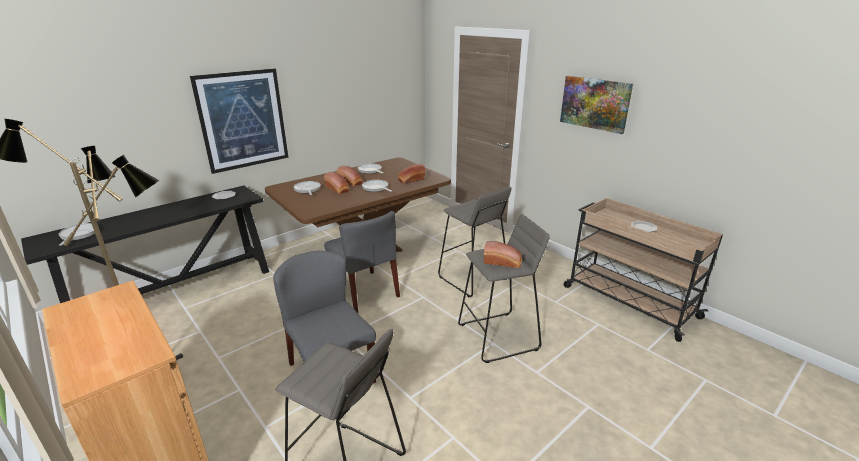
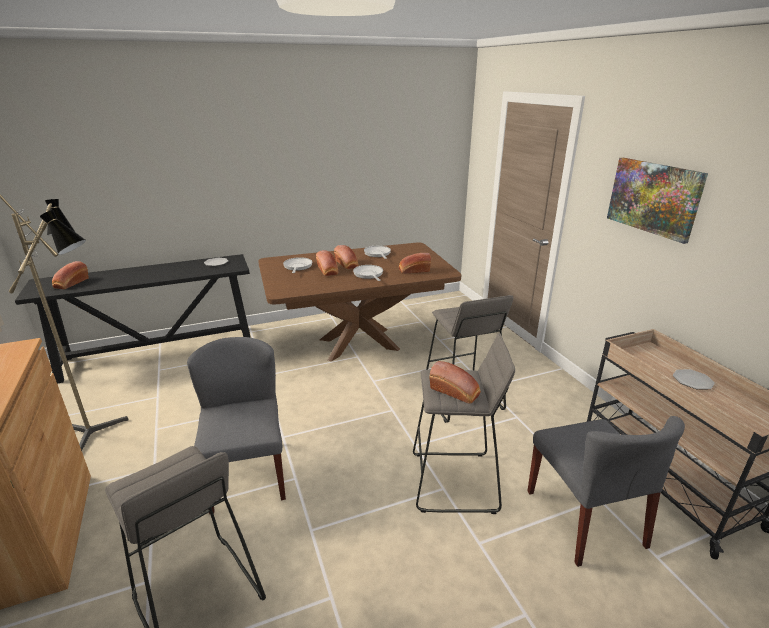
camera: 20 degrees right, 0 degrees up
(78, 235) = (71, 283): frying pan -> bread
(243, 120) = (247, 186): picture -> none
(365, 291) = (333, 389): grey chair -> grey chair (585, 518)

